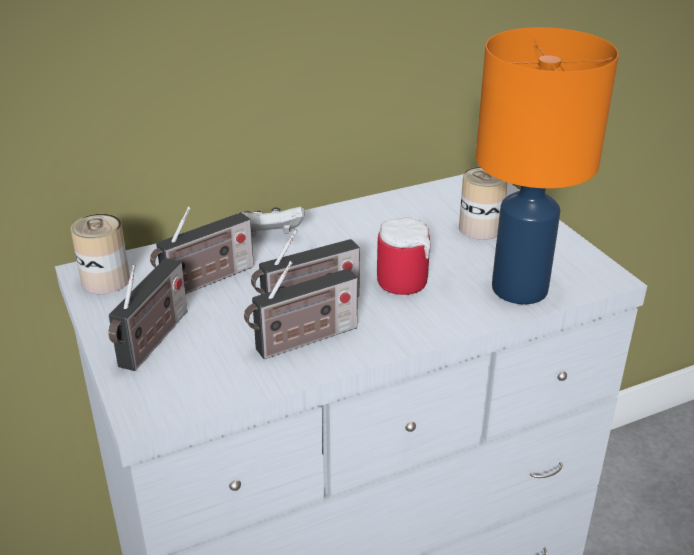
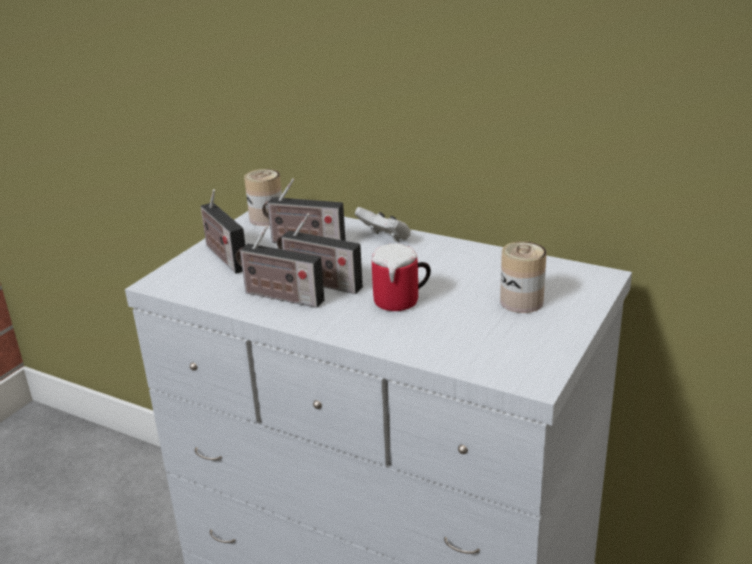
camera: 55 degrees right, 5 degrees down
(152, 341) = (224, 256): radio -> radio turned 75 degrees clockwise
(518, 289) = (453, 348): orange table lamp -> none

